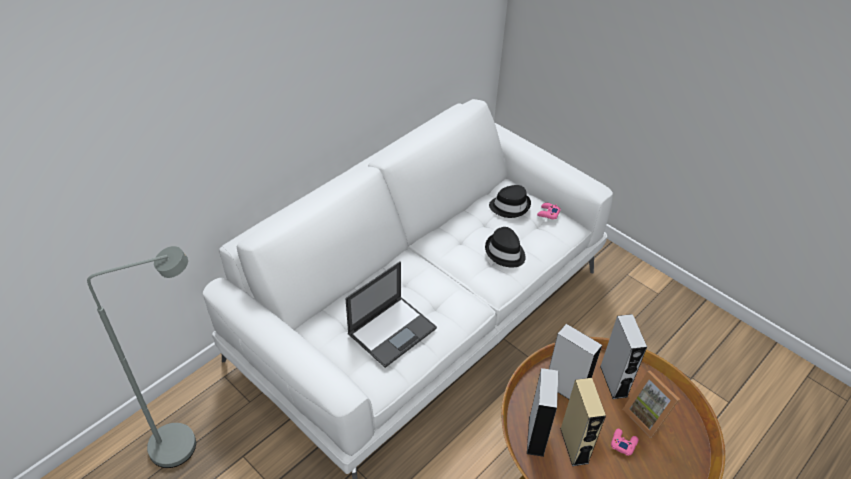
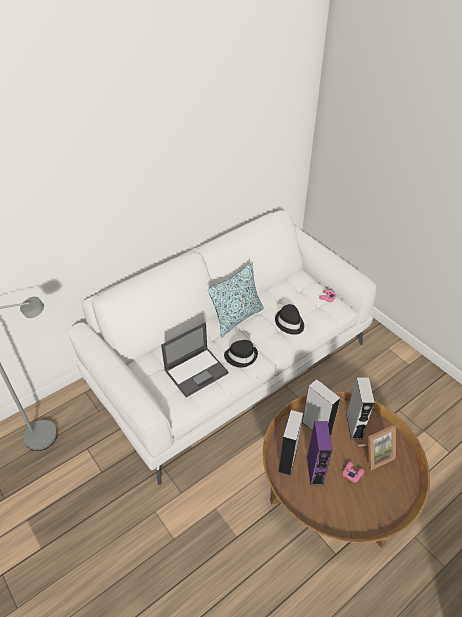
camera: 10 degrees right, 0 degrees up
(432, 252) = (237, 318): none -> pillow
(510, 206) = (300, 289): black hat -> black hat (241, 356)
(574, 445) = (315, 470): beige speaker -> purple speaker
(647, 416) = (375, 454): picture frame -> picture frame turned 90 degrees counterclockwise

